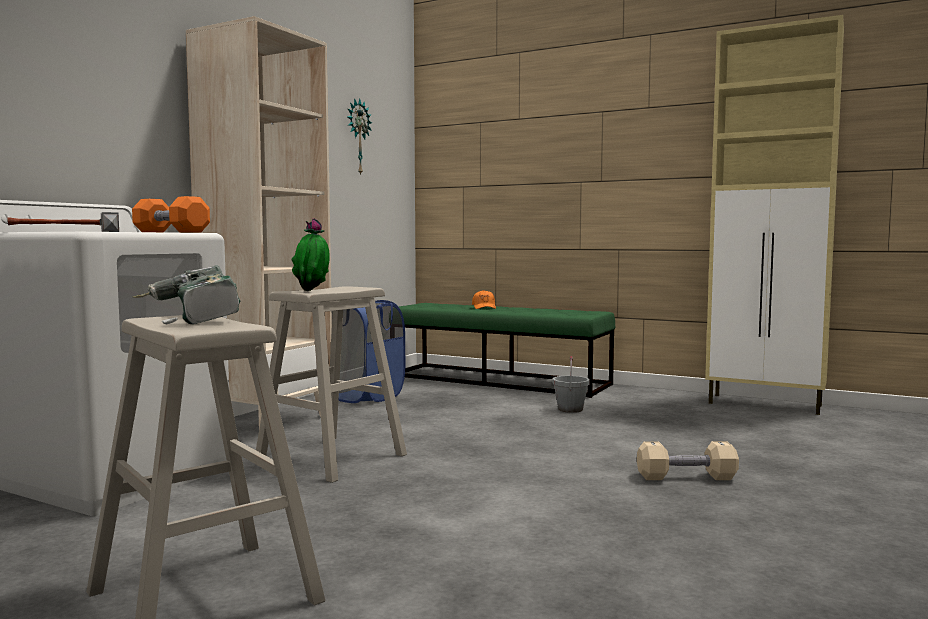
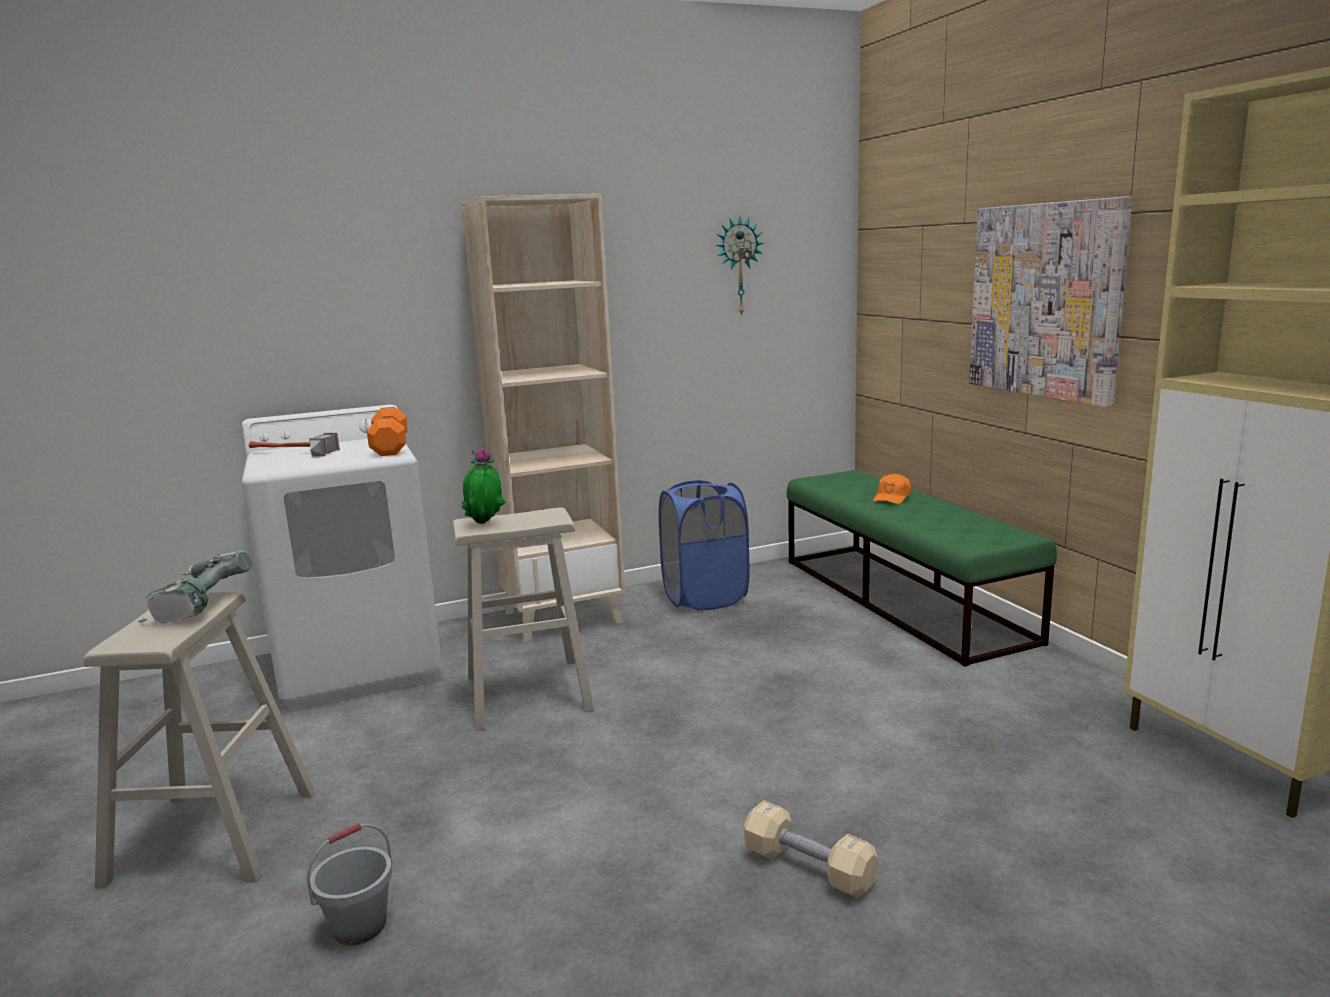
camera: 40 degrees right, 10 degrees up
(570, 409) = (894, 684): grey bucket -> grey bucket (359, 927)
(592, 162) = (1045, 300): none -> picture

